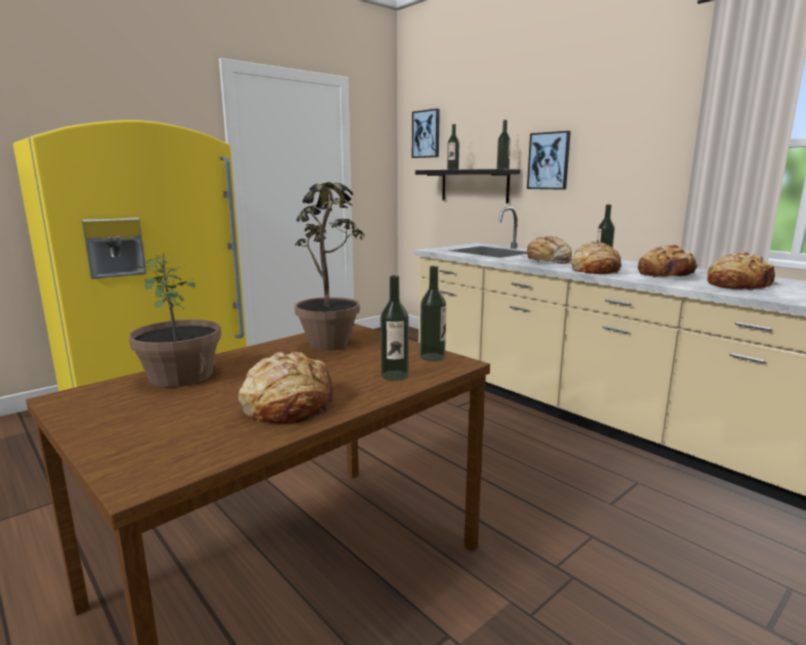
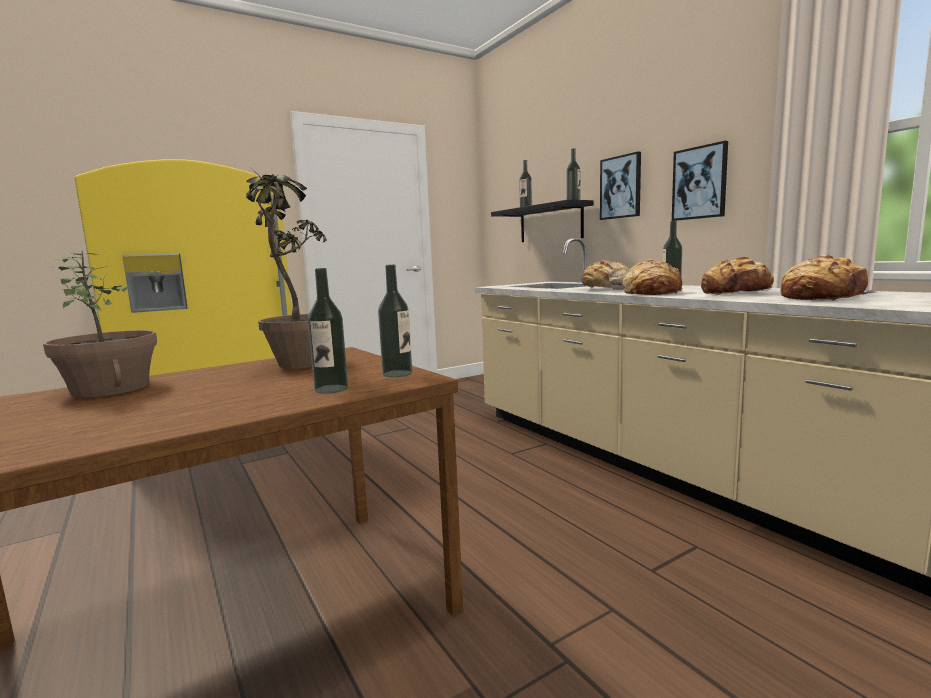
camera: 10 degrees right, 5 degrees down
(288, 404) = (174, 413): bread -> none
(426, 134) = (505, 176): picture -> picture (700, 183)

